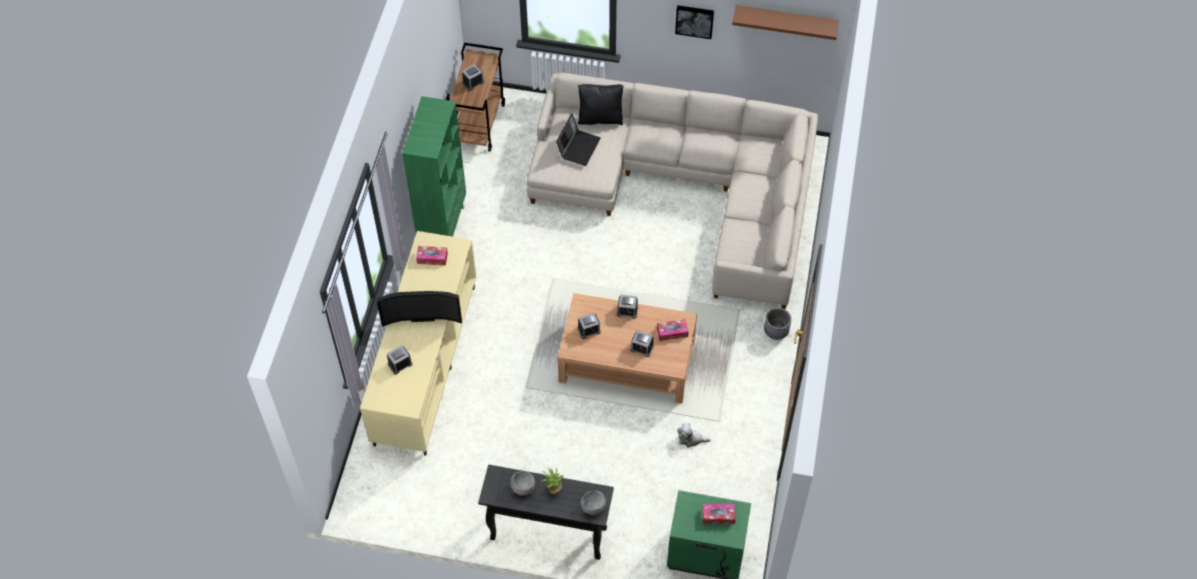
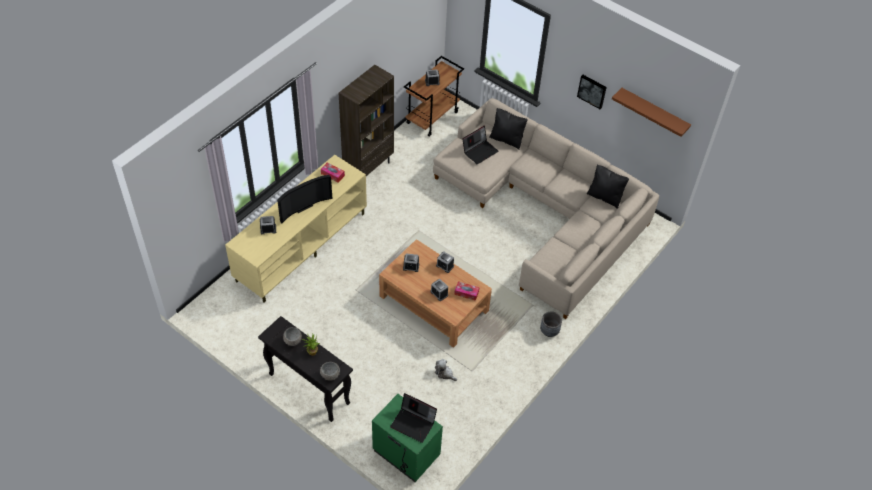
camera: 25 degrees right, 5 degrees down
(422, 315) = (302, 206): television -> television turned 60 degrees counterclockwise
(443, 227) = (368, 169): green bookcase -> brown bookcase
(718, 516) = (414, 423): tissue box -> laptop
(755, 142) = (605, 197): none -> black pillow

